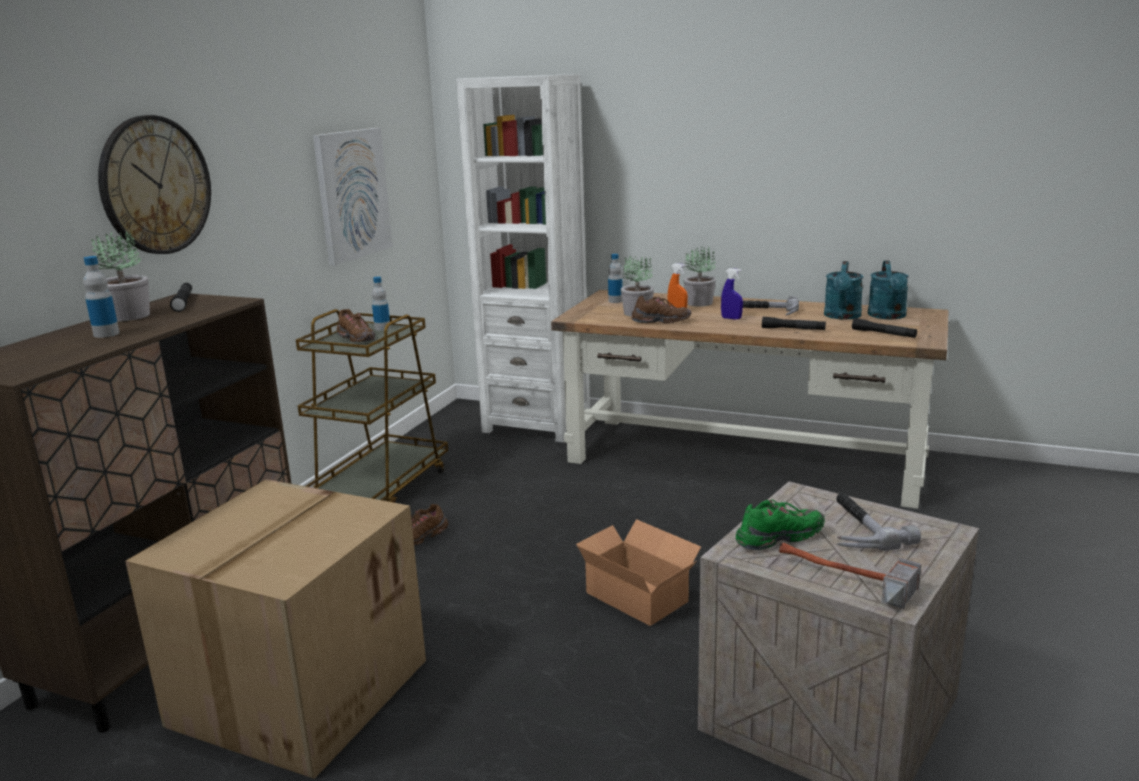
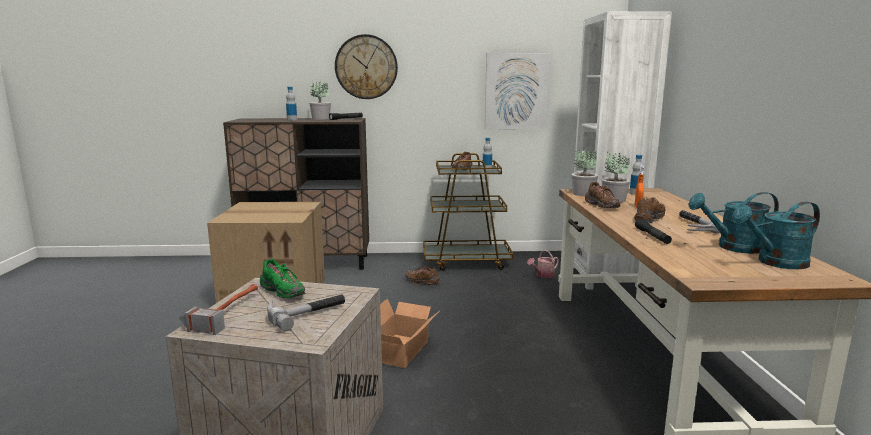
camera: 65 degrees right, 5 degrees down
(493, 453) = (543, 275): none -> watering can
(699, 303) = (677, 209): potted plant -> potted plant (583, 194)
(731, 318) = (649, 219): blue spray bottle -> brown shoe
(883, 334) = (700, 264): black flashlight -> none

